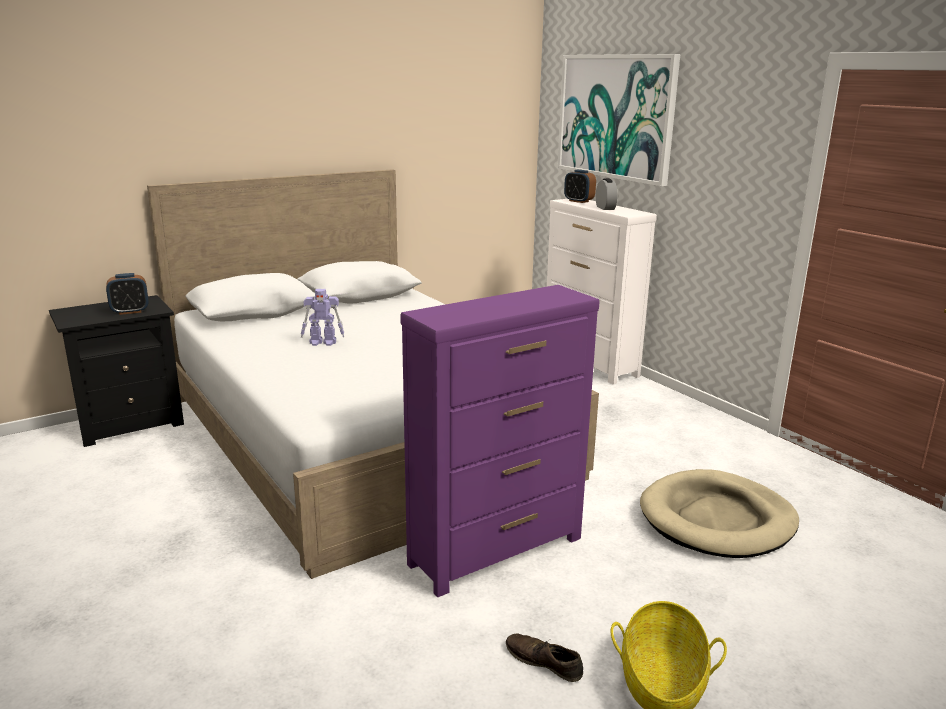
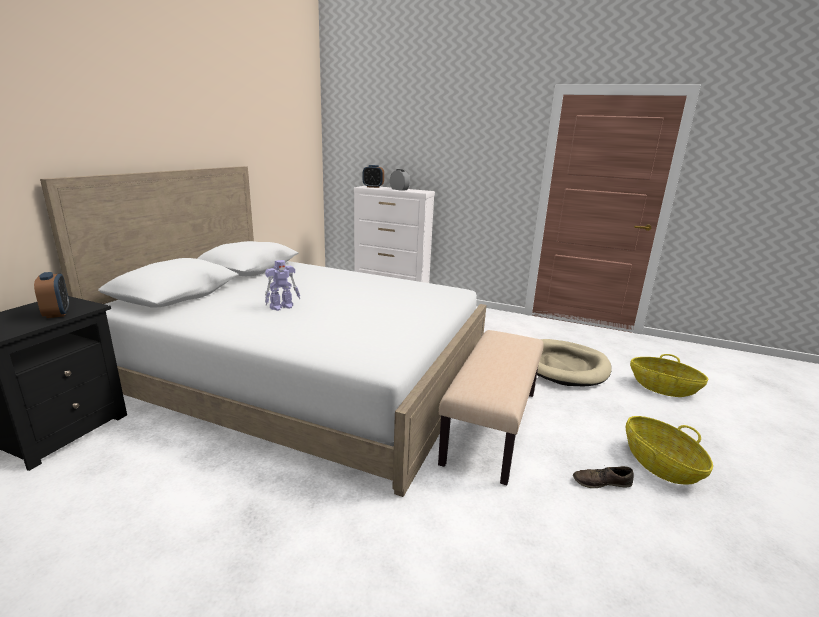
camera: 35 degrees left, 0 degrees up
(130, 311) = (57, 313): alarm clock -> alarm clock turned 60 degrees counterclockwise
(498, 551) = (490, 425): purple dresser -> beige bench
(615, 117) = (393, 127): picture -> none
(848, 601) = (663, 388): none -> basket

